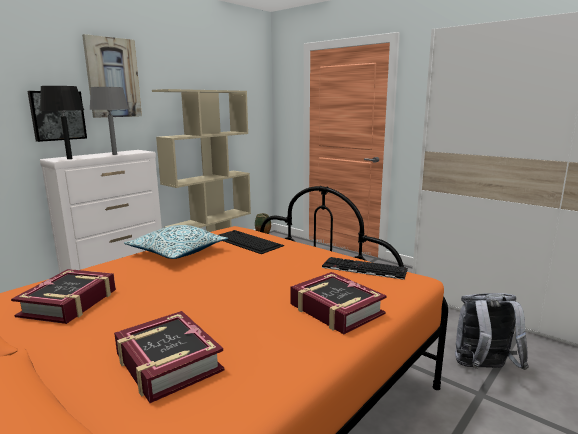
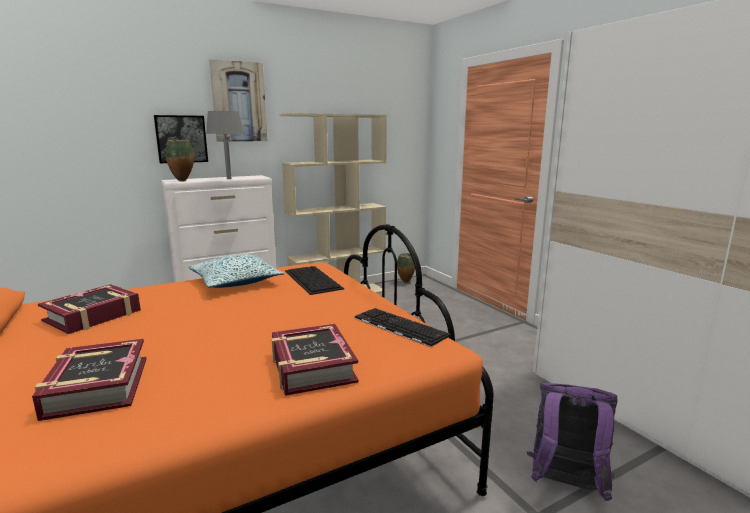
camera: 20 degrees right, 0 degrees up
(70, 159) = (183, 181): black table lamp -> vase
(483, 369) = (565, 485): grey backpack -> purple backpack

